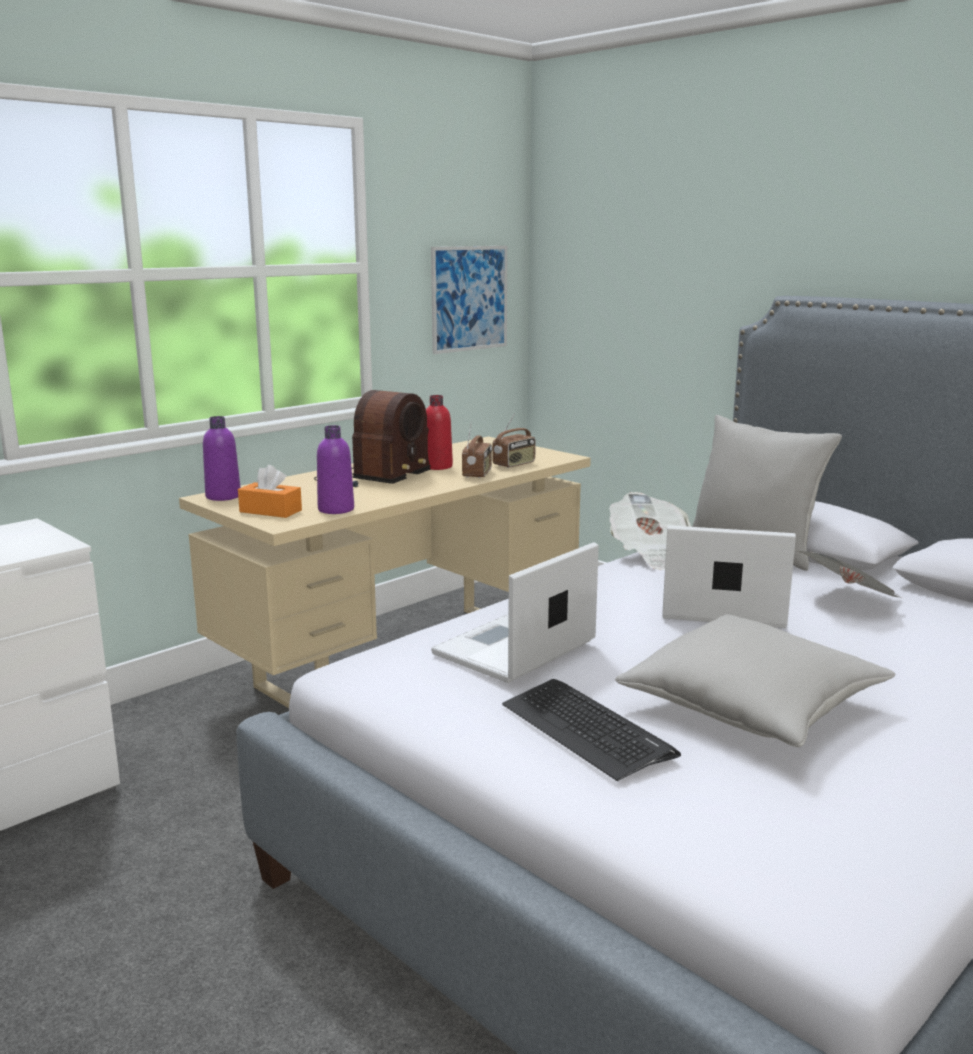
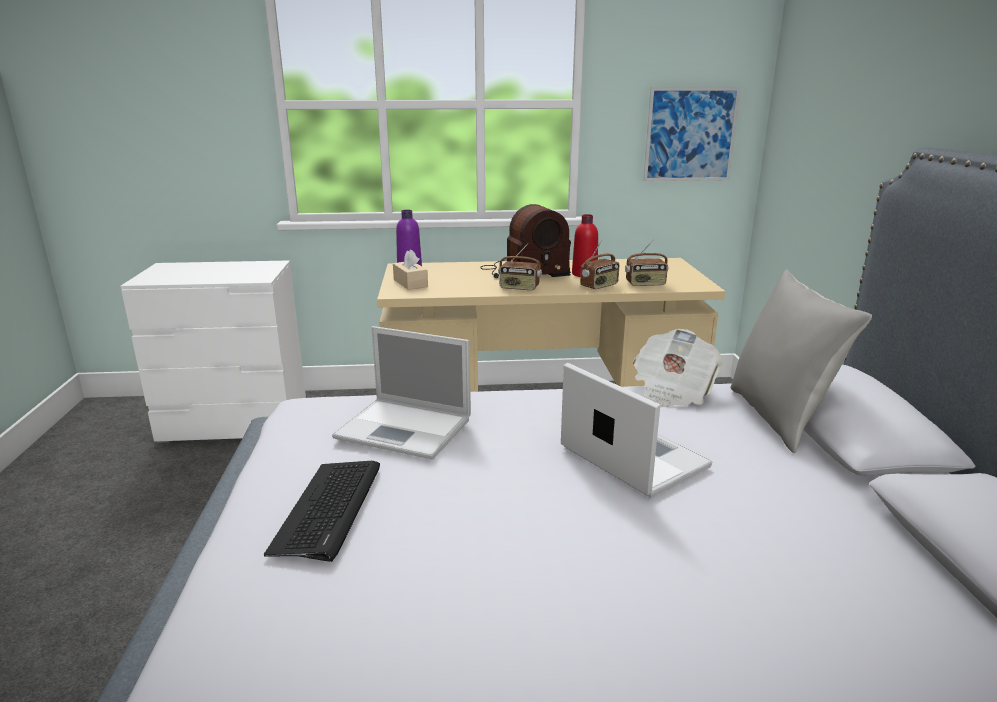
camera: 40 degrees right, 5 degrees up
(270, 511) = (410, 283): orange tissue box -> beige tissue box
(336, 509) = (447, 291): purple bottle -> none
(405, 491) = (519, 288): none -> radio
(513, 649) = (406, 428): laptop -> laptop turned 150 degrees counterclockwise
(752, 708) = (476, 553): grey pillow -> none
(850, 601) = (779, 500): newspaper -> none

